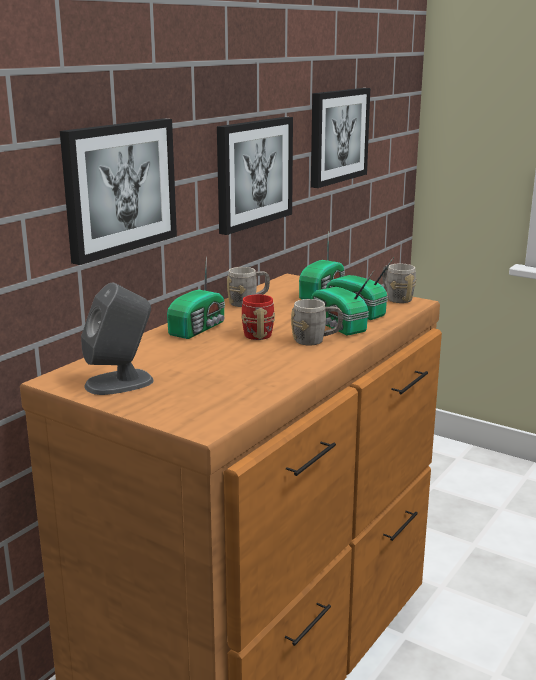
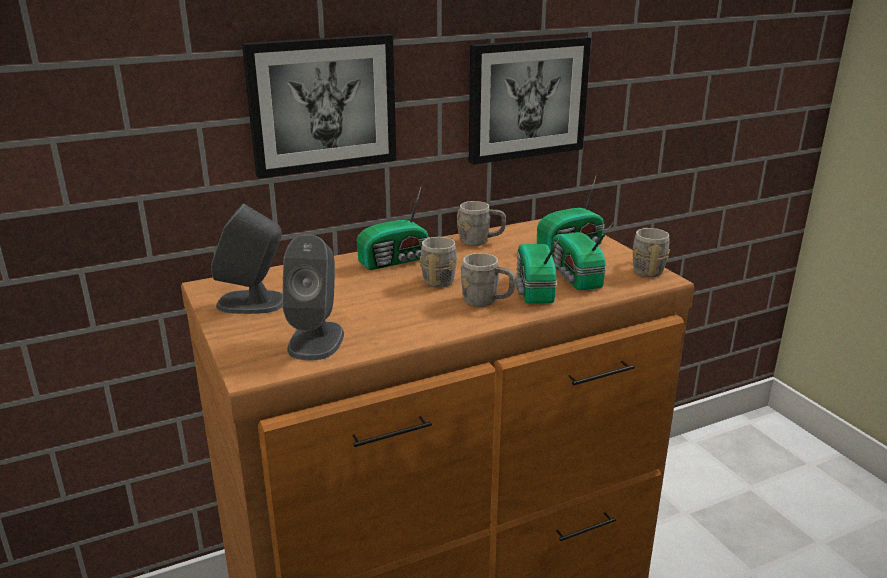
camera: 30 degrees right, 5 degrees up
(222, 394) = (316, 340): none -> grey speaker
(256, 333) = (441, 278): red mug -> grey mug
(337, 136) = (677, 62): picture -> none

